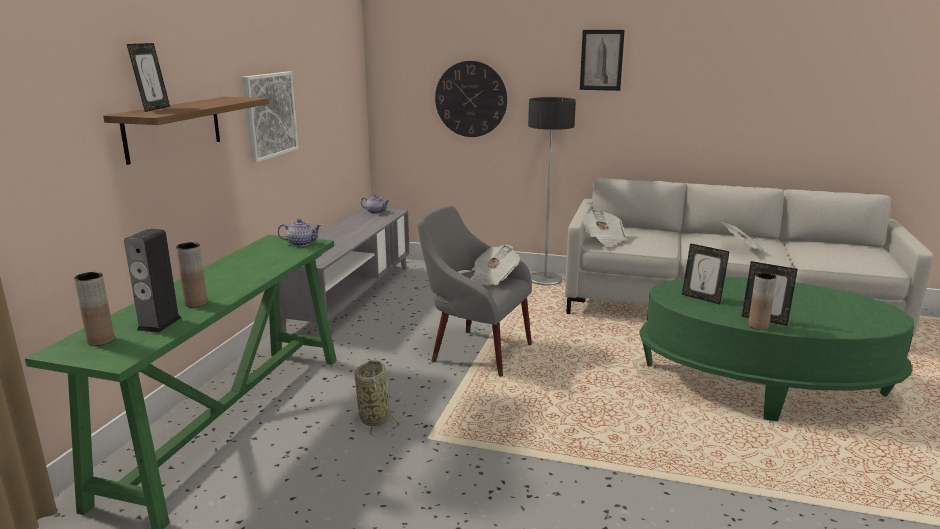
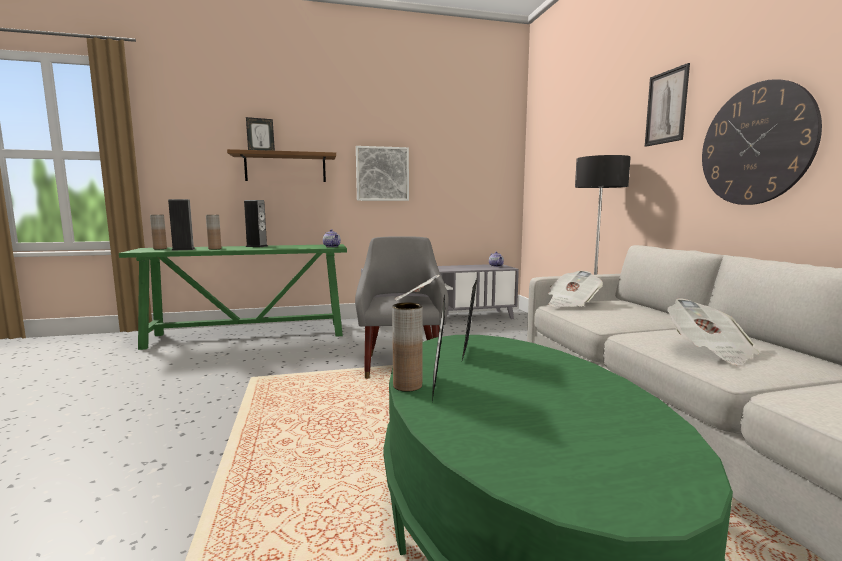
camera: 60 degrees right, 10 degrees down
(206, 277) = (256, 246): none -> speaker
(374, 417) = (273, 359): basket -> none
(471, 99) = (571, 171): wall clock -> wall clock (755, 144)

